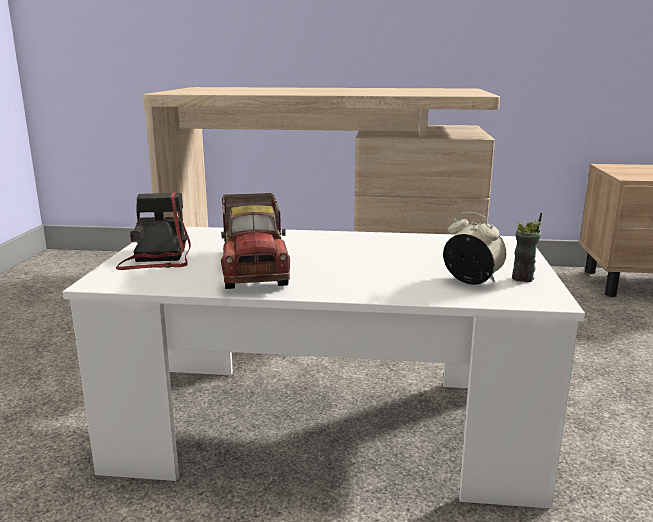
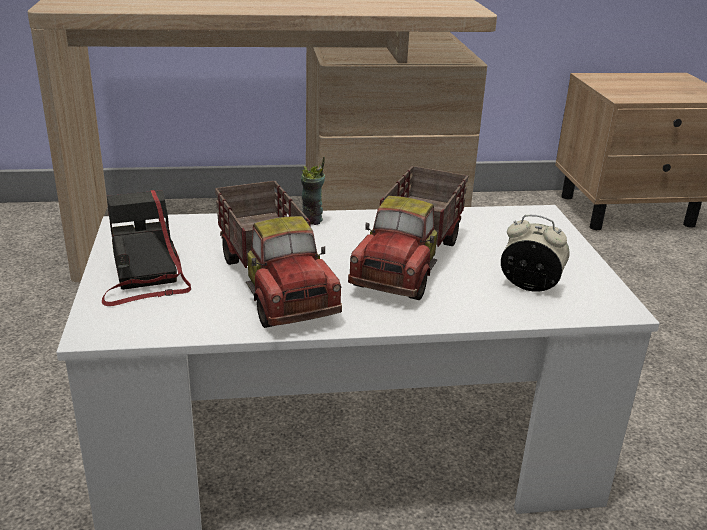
camera: 15 degrees left, 10 degrees up
(376, 261) = (411, 261): none -> toy truck
(523, 278) = (580, 276): cup -> cup (312, 220)

